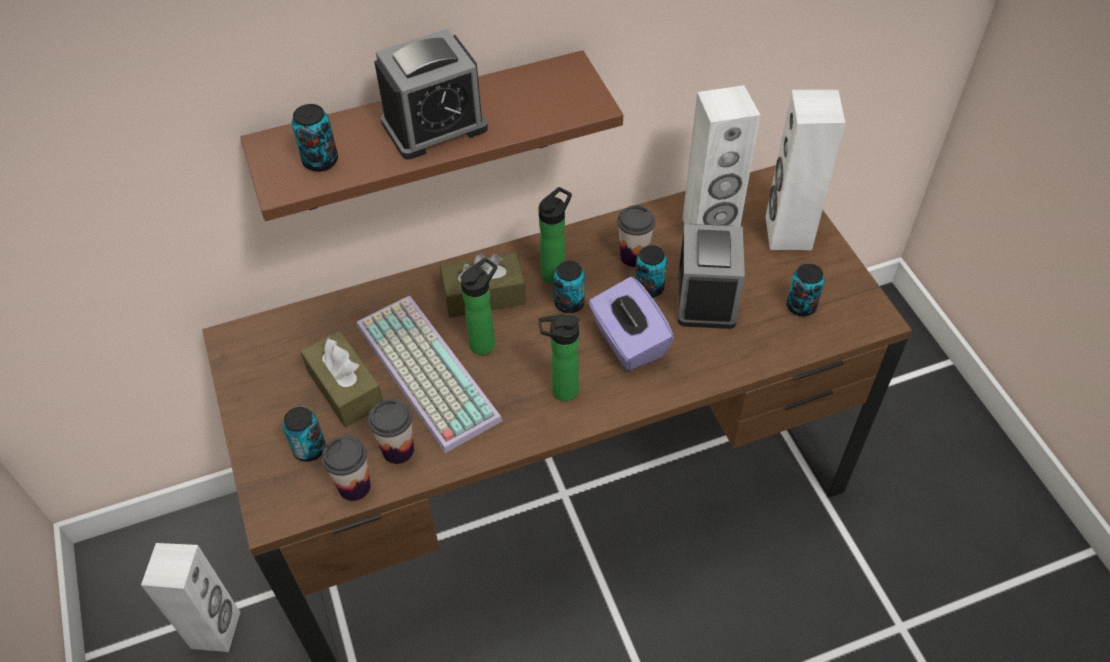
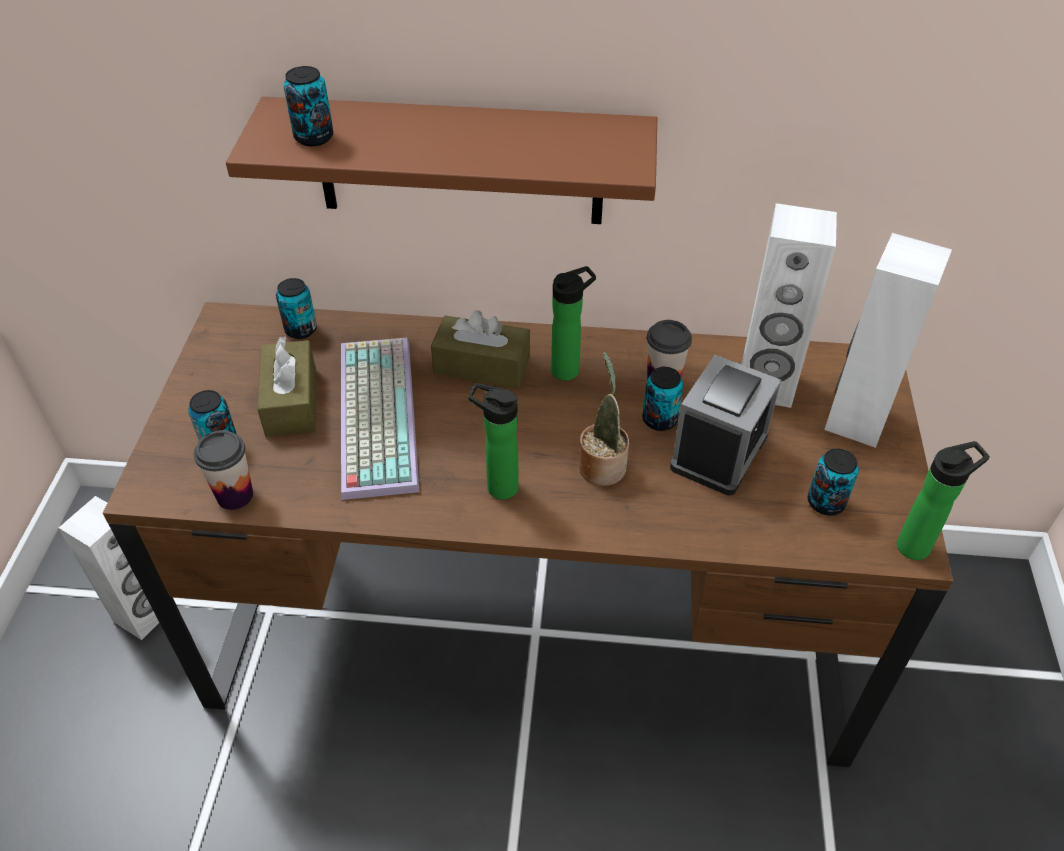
camera: 25 degrees right, 5 degrees down
(398, 450) = (299, 478): cup -> none
(434, 126) = (447, 139): alarm clock -> none
(485, 342) = (453, 409): bottle -> bottle (917, 545)
(569, 303) = (564, 404): can -> can (301, 329)
(628, 341) = (602, 465): purple tissue box -> potted plant

